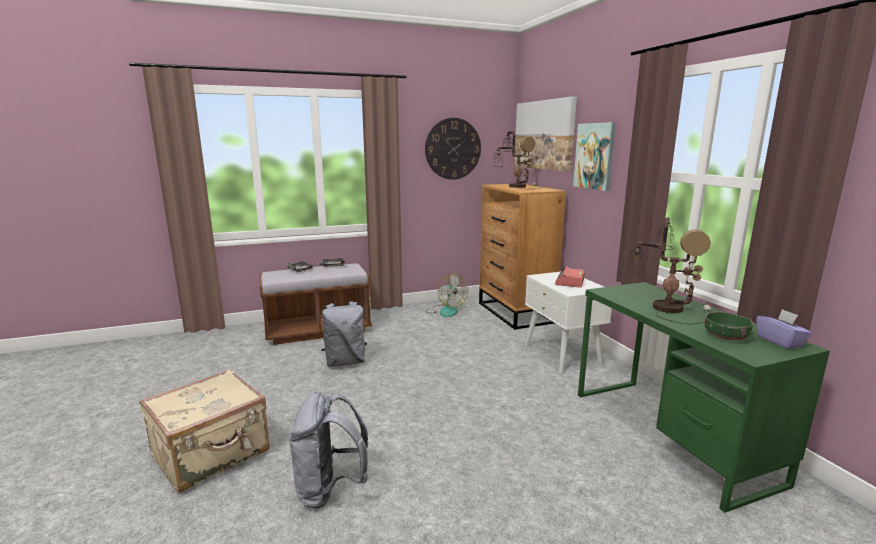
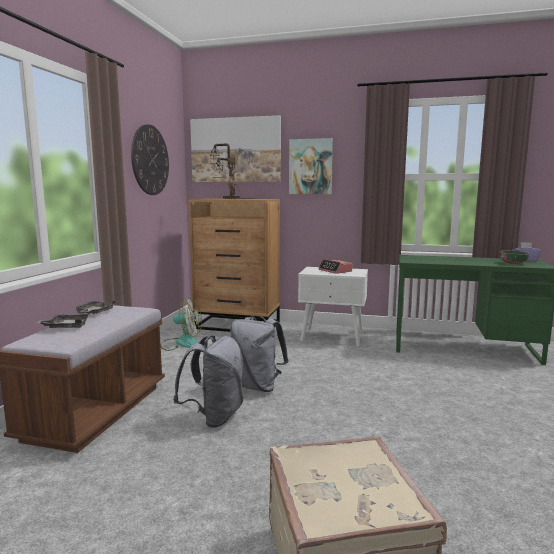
camera: 55 degrees left, 5 degrees down
(330, 489) = (471, 488): grey backpack -> grey backpack (257, 386)
(665, 308) = (456, 260): table lamp -> none

